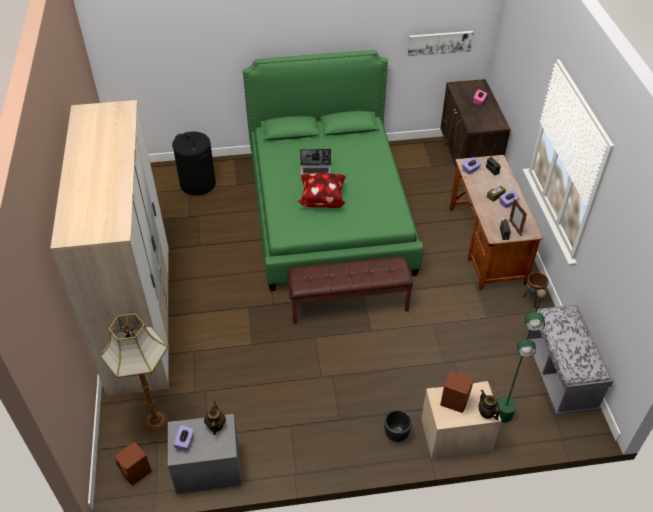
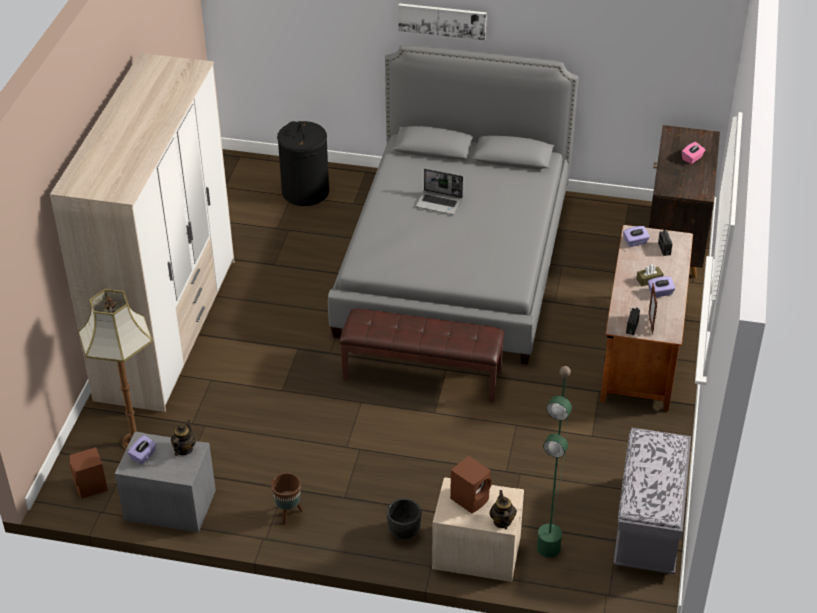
camera: 20 degrees right, 5 degrees down
(322, 199) = (430, 236): pillow -> none
(328, 211) = (454, 262): green bed -> grey bed
(440, 42) = (655, 68): picture -> picture (442, 20)
(532, 300) = (664, 431): brown planter -> brown planter (288, 514)

